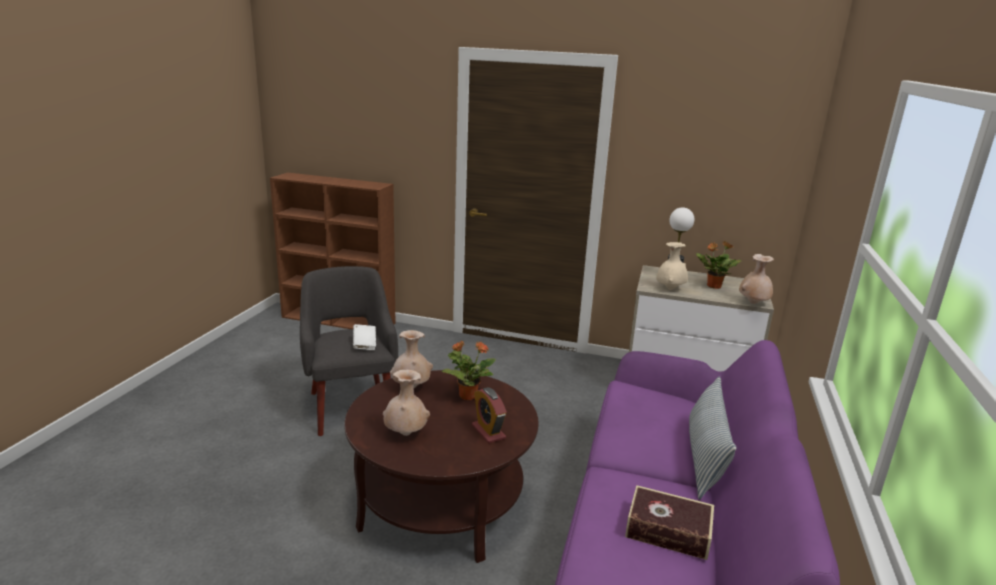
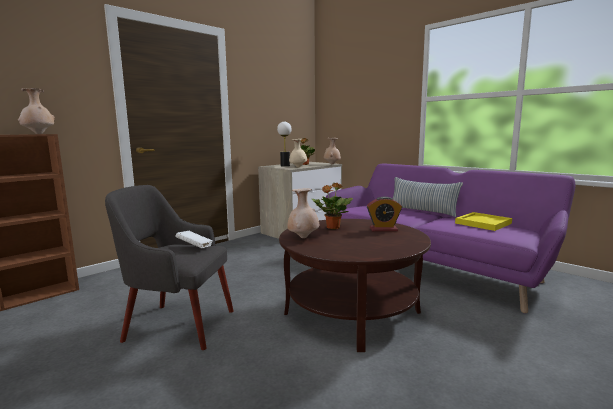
camera: 60 degrees left, 10 degrees down
(406, 433) = (370, 246): beige vase -> beige vase (39, 134)
(668, 531) = (482, 223): book -> yellow tray

